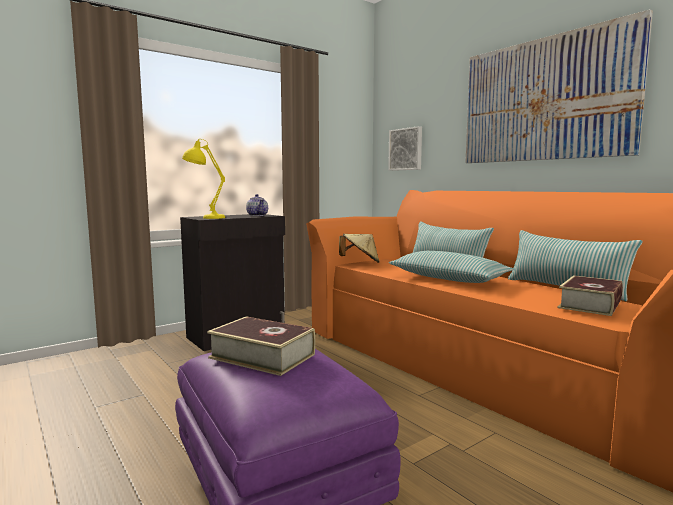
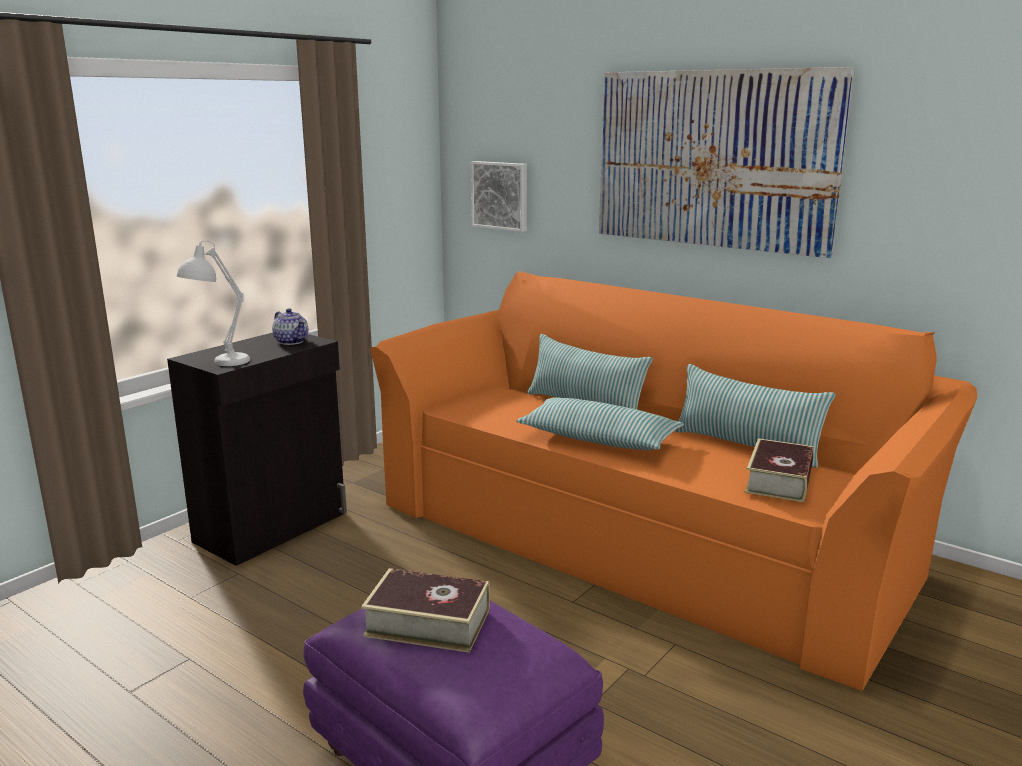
camera: 15 degrees left, 10 degrees up
(205, 218) = (219, 364): yellow table lamp -> white table lamp
(360, 262) = (459, 404): beige hat -> none

